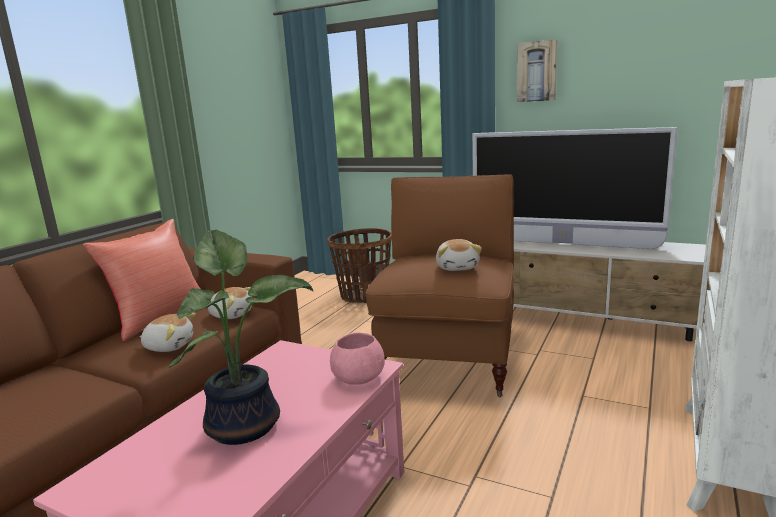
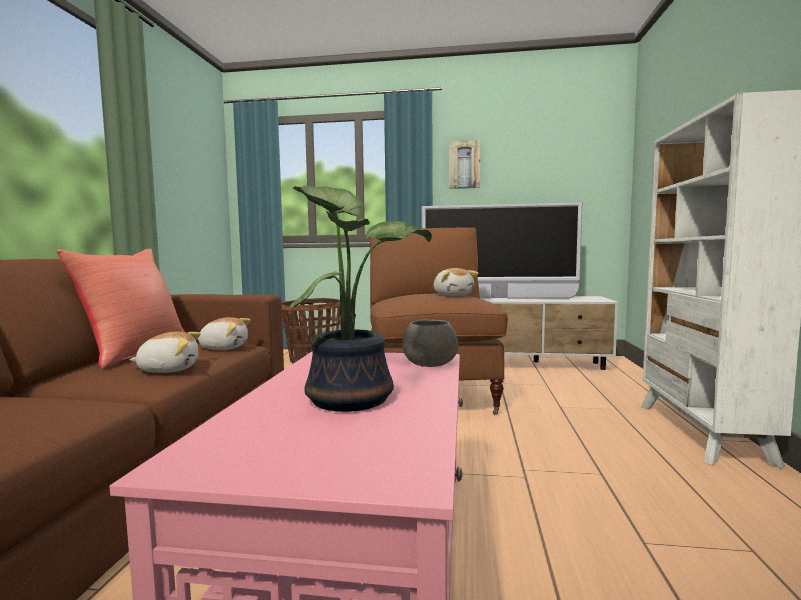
camera: 20 degrees left, 10 degrees down
(357, 378) = (429, 363): pink bowl -> grey bowl

